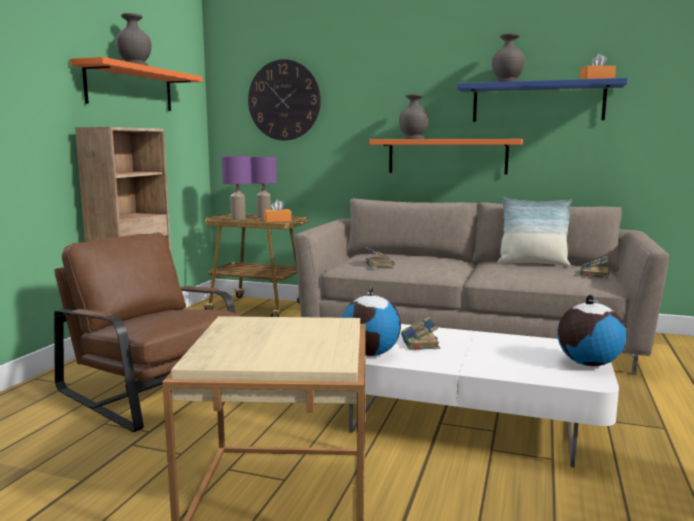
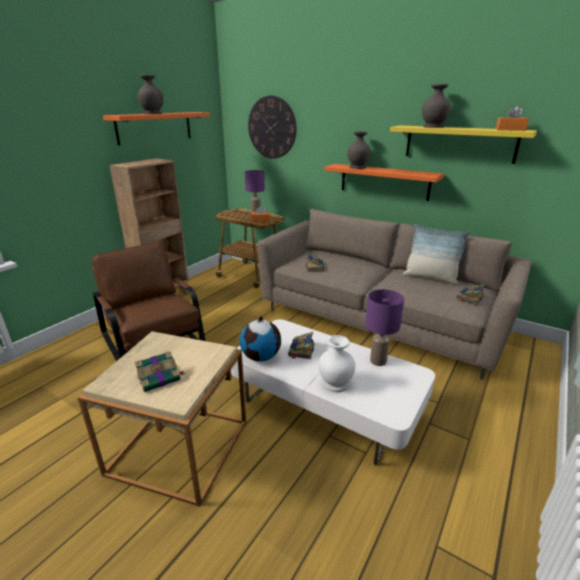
camera: 15 degrees right, 15 degrees up
(238, 219) = (236, 217): purple table lamp -> purple table lamp (378, 361)
(282, 348) = (160, 378): none -> book
(494, 365) = (336, 384): none -> white vase
(537, 102) = (459, 143): blue shelf -> yellow shelf
(587, 363) = (406, 394): globe -> none

